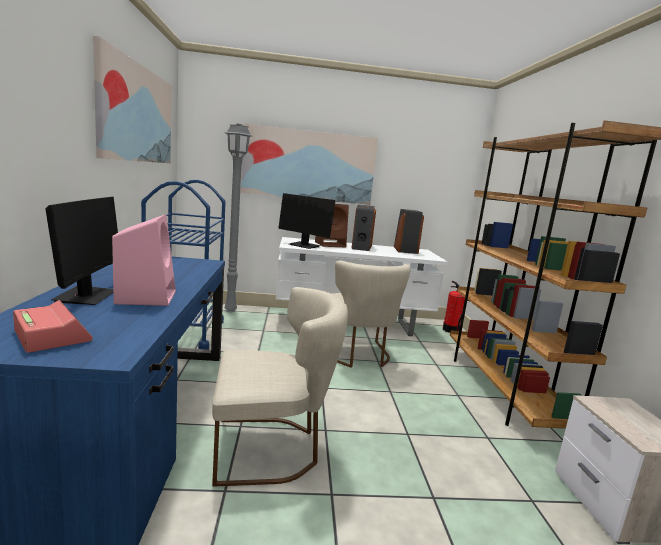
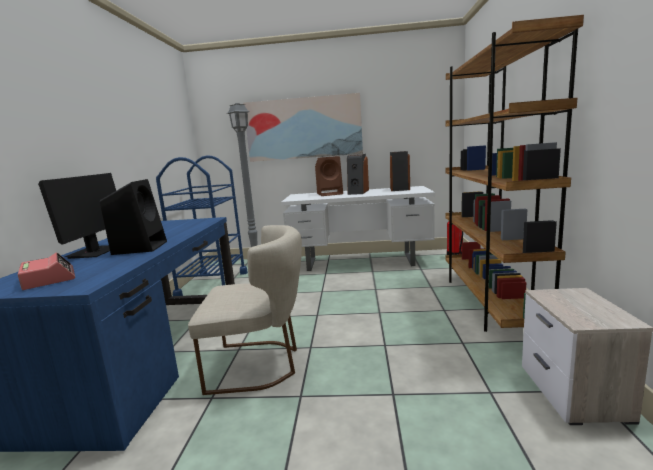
camera: 10 degrees right, 0 degrees up
(138, 114) = (145, 109): picture -> none
(146, 296) = (140, 247): pink speaker -> black speaker
(304, 245) = (304, 198): monitor -> none
(358, 355) = (358, 286): beige chair -> none

